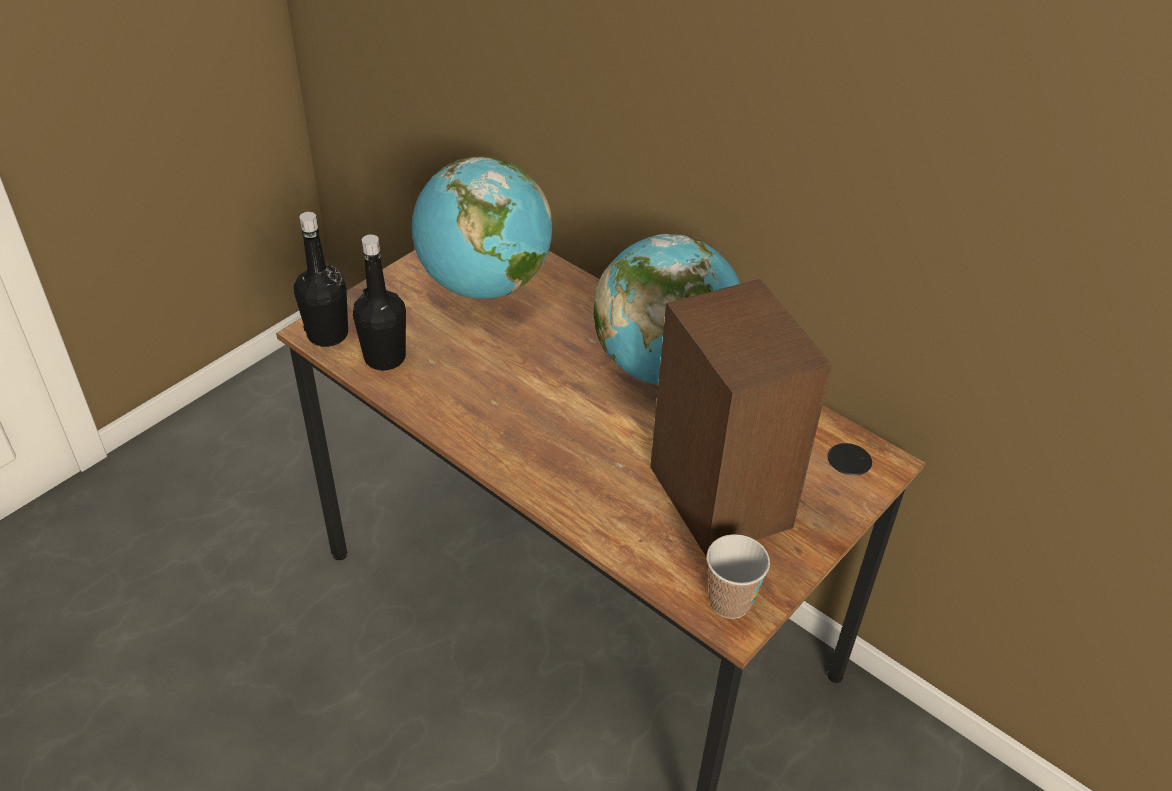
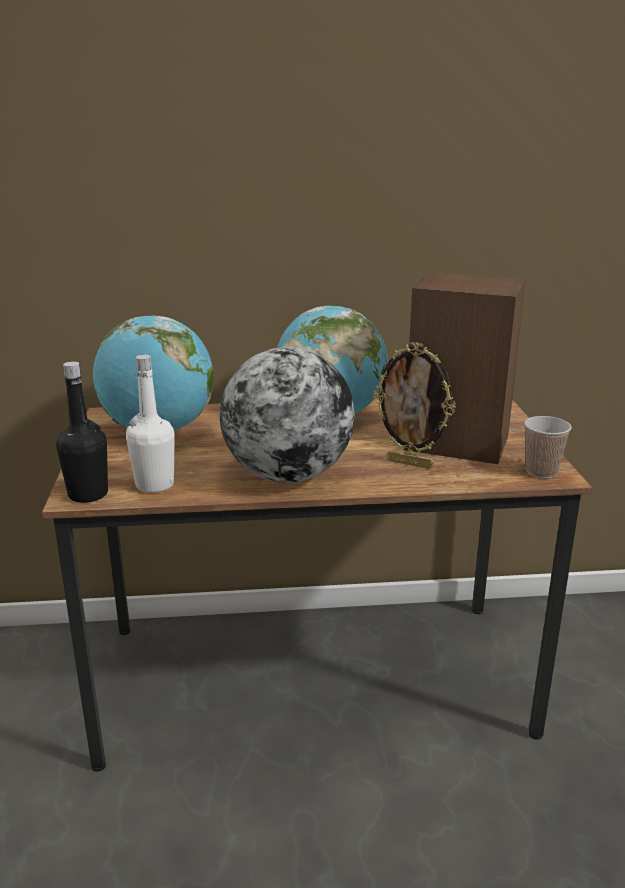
camera: 45 degrees left, 20 degrees down
(385, 357) = (154, 485): black bottle -> white bottle
(496, 424) = (288, 475): none -> globe
(624, 490) = (410, 463): none -> picture frame

